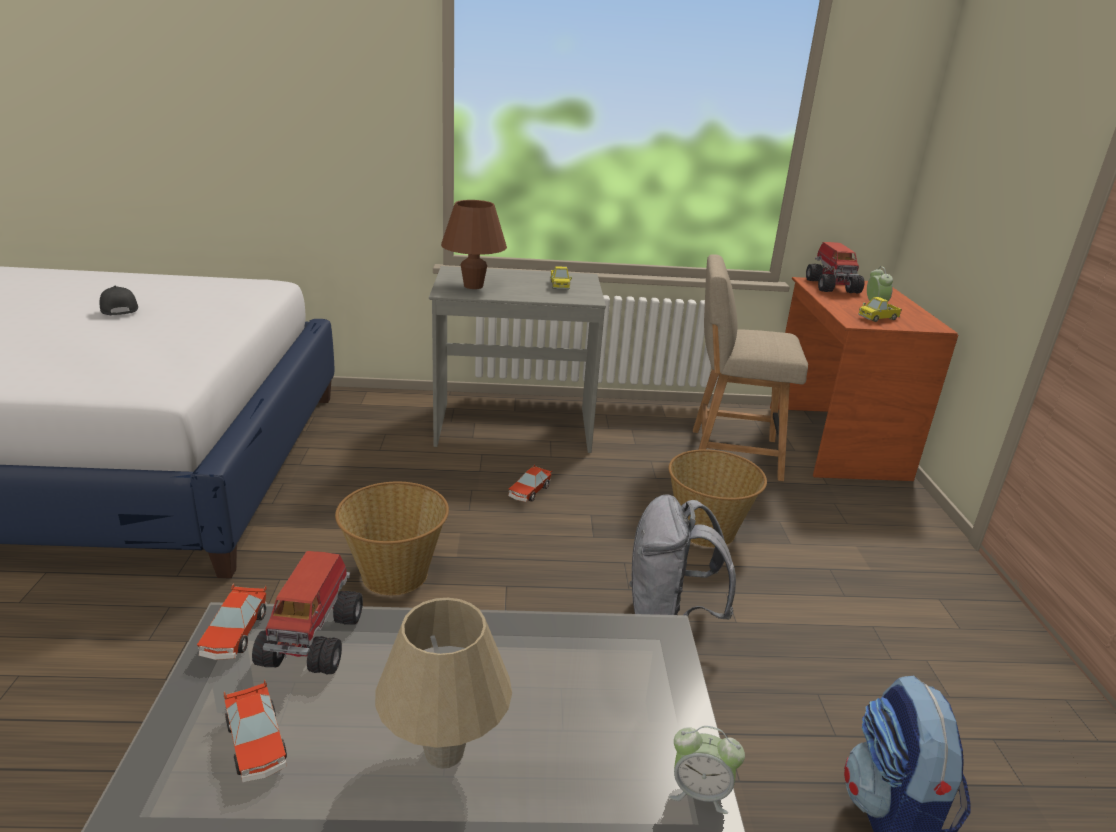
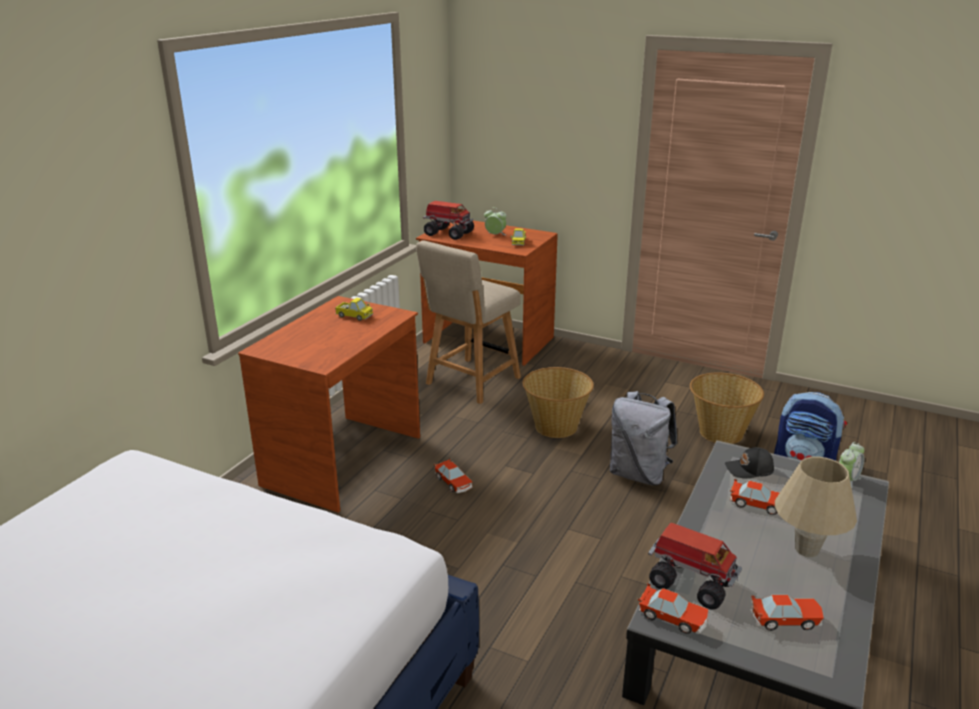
camera: 60 degrees left, 0 degrees up
(118, 309) = (113, 576): black cap -> black cap (749, 470)
(395, 573) = (521, 579): basket -> basket (720, 432)
(473, 286) = (318, 350): brown table lamp -> none
(513, 427) = (344, 461): grey desk -> brown desk
(536, 681) = (758, 505): none -> toy car

